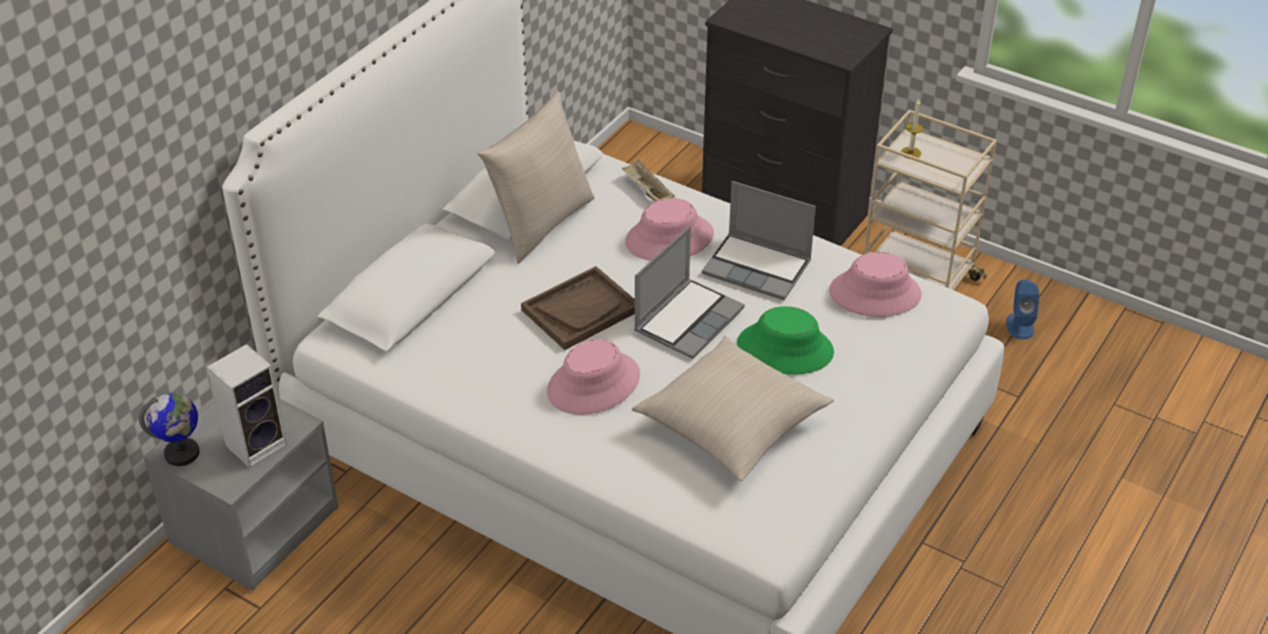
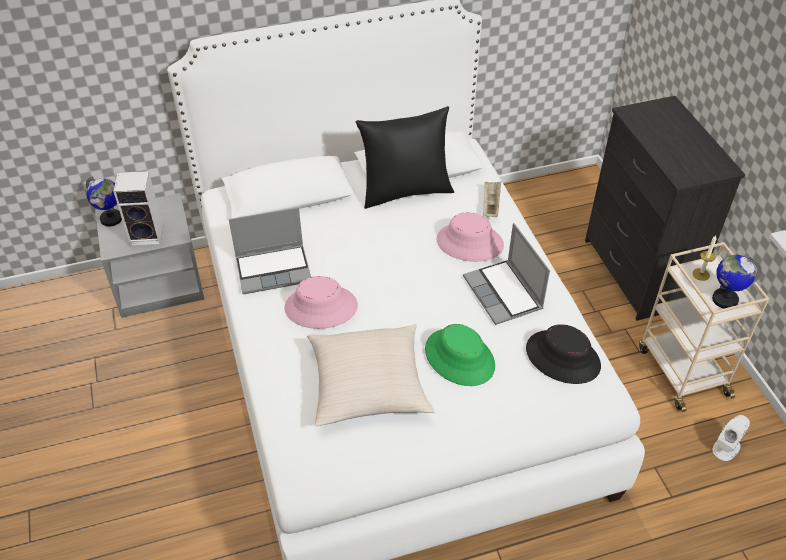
camera: 40 degrees right, 5 degrees up
(540, 223) = (405, 191): beige pillow -> black pillow
(581, 310) = (366, 257): brown tray -> none
(688, 319) = (421, 301): laptop -> laptop (274, 269)
(875, 293) = (563, 357): pink hat -> black hat
(953, 164) = (724, 299): none -> globe
(1020, 325) = (726, 447): blue speaker -> white speaker

